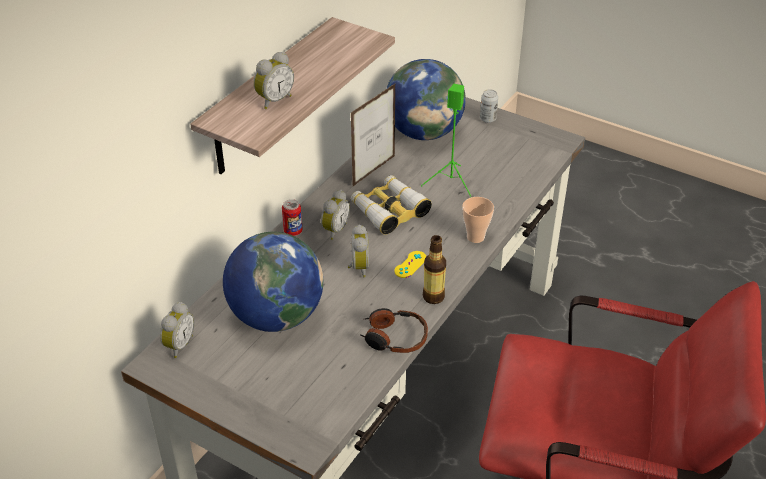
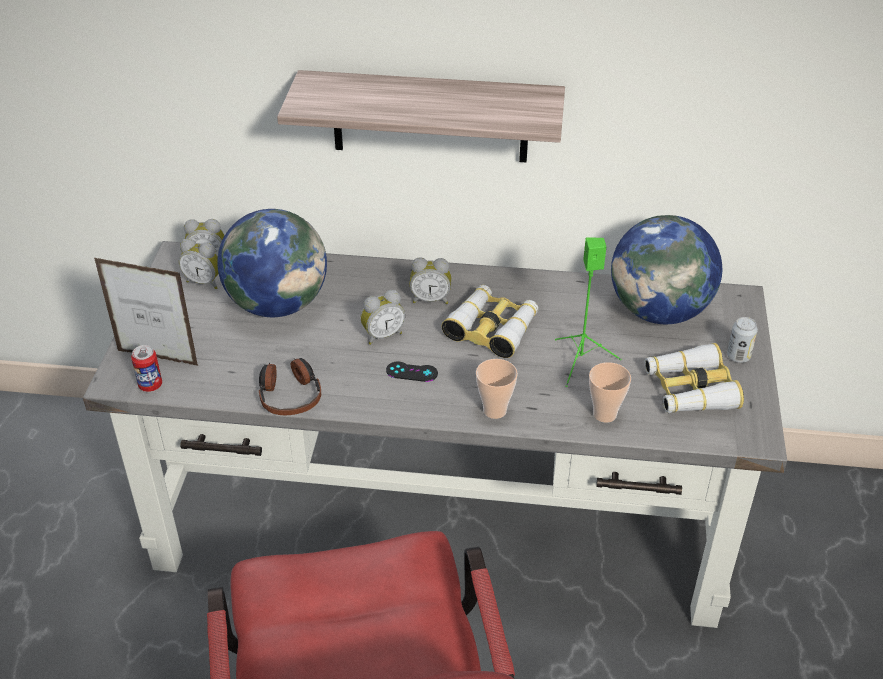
camera: 65 degrees right, 0 degrees up
(274, 100) = (369, 99): alarm clock -> alarm clock (205, 282)
(293, 231) = (408, 272): can -> can (150, 385)
(374, 171) = (552, 295): picture frame -> picture frame (158, 358)
(410, 264) = (412, 372): yellow game controller -> black game controller
(433, 297) = (370, 405): bottle -> none
(506, 148) = (690, 390): none -> binoculars
(507, 190) = (604, 414): none -> cup

